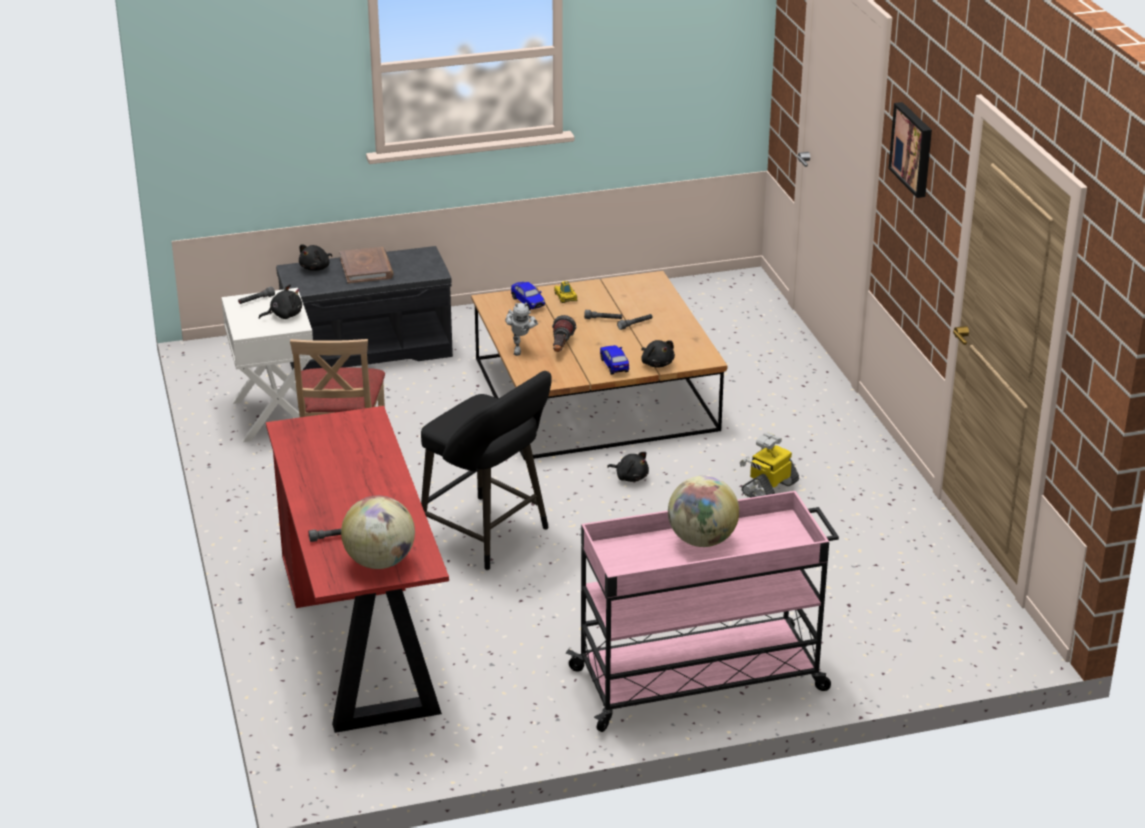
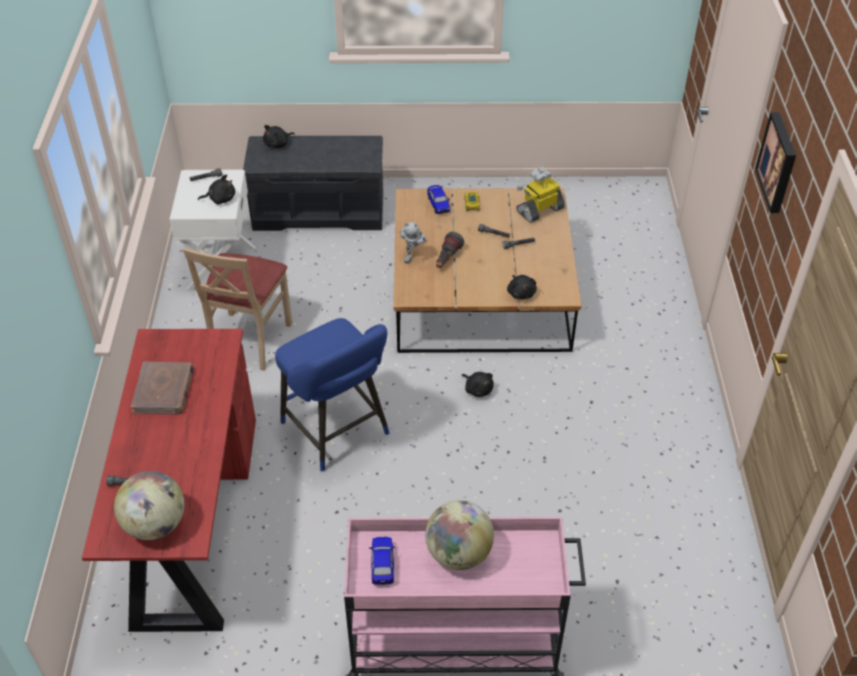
camera: 15 degrees right, 15 degrees up
(366, 268) = (317, 151): brown book -> brown book (164, 390)
(489, 536) = (338, 432): black stool -> blue stool
(614, 365) = (484, 288): toy car -> toy car (382, 565)
(769, 488) = (591, 425): toy robot -> toy robot (539, 210)

